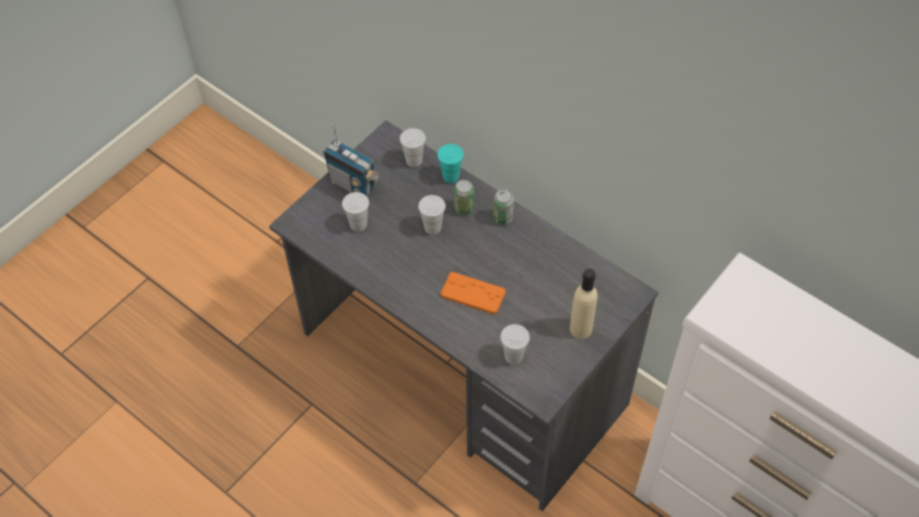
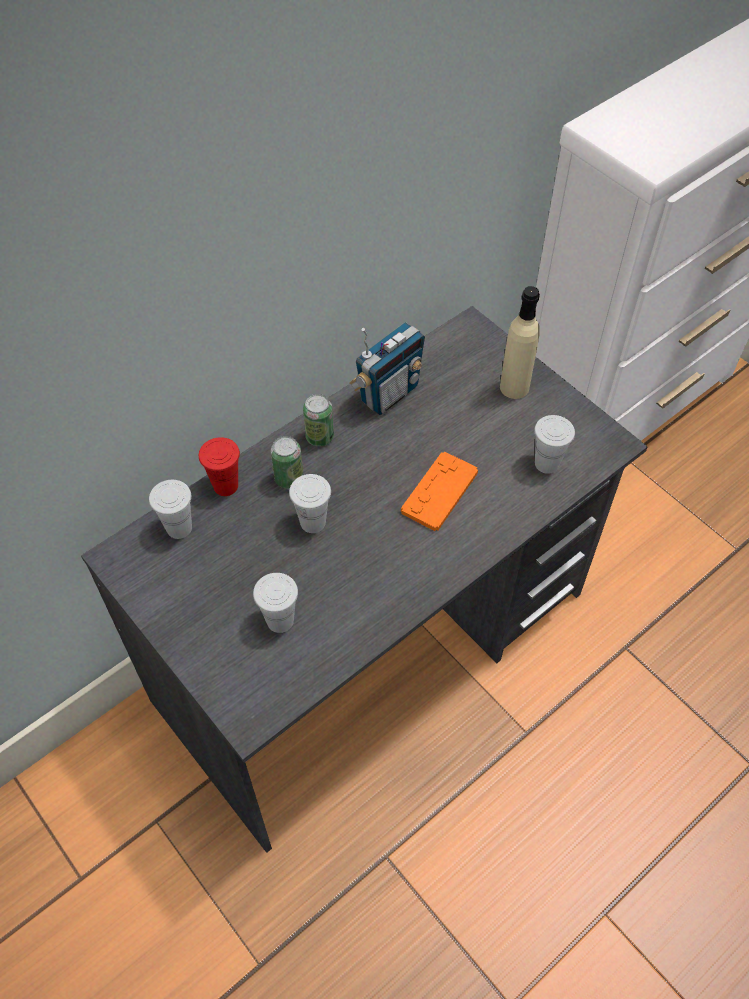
camera: 80 degrees left, 0 degrees up
(353, 186) = (200, 618): radio -> radio (388, 394)
(450, 176) = (225, 486): turquoise cup -> red cup

